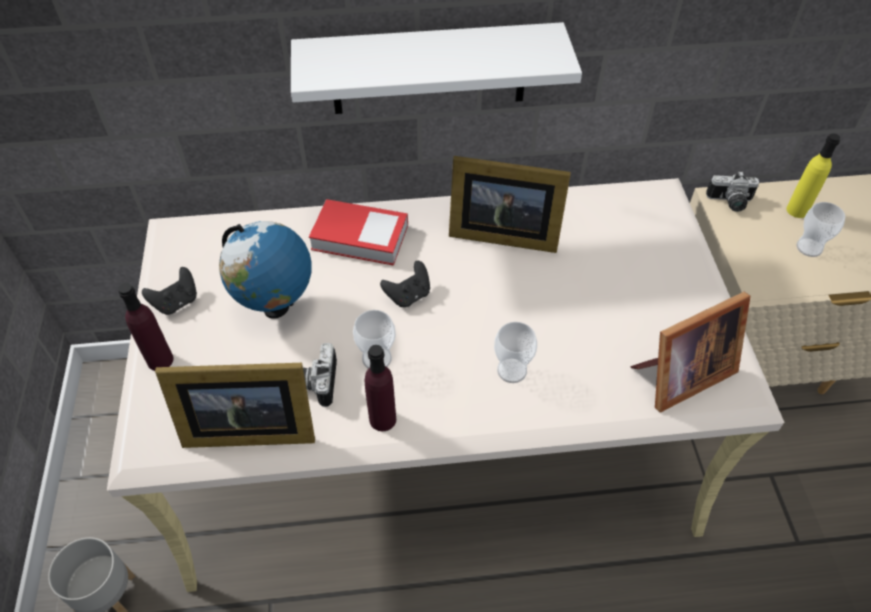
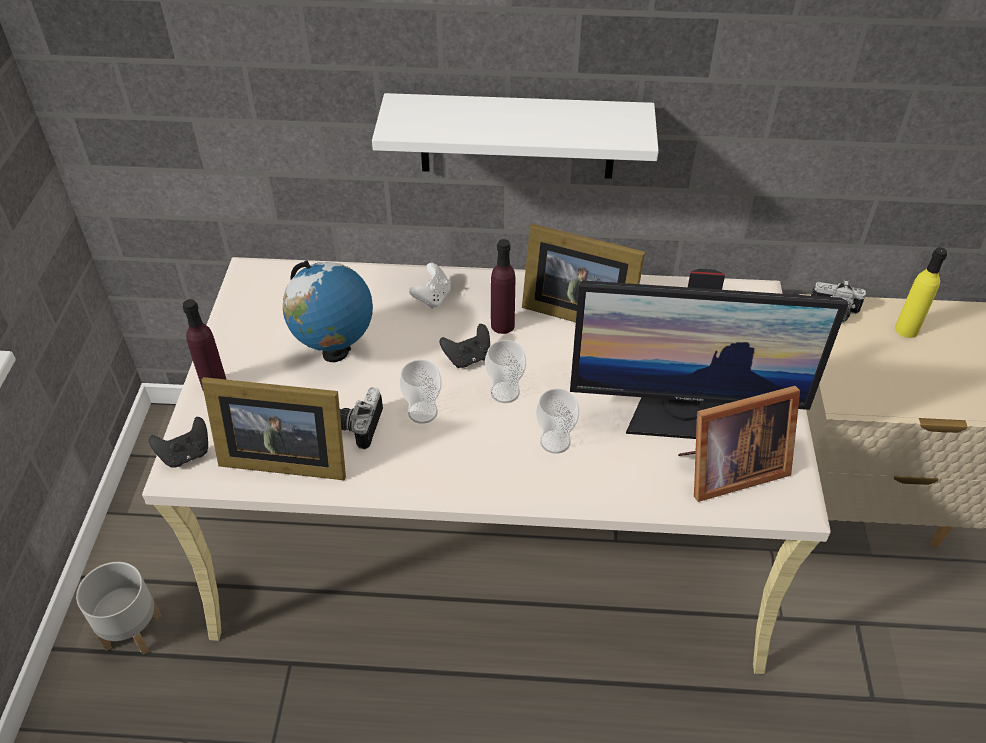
camera: 10 degrees right, 5 degrees down
(176, 302) = (241, 335): black game controller -> black game controller (186, 454)
(360, 237) = (432, 298): book -> white game controller
(382, 419) = (415, 468): purple bottle -> purple bottle (502, 325)
(625, 326) = (683, 415): none -> monitor
(809, 247) = (910, 368): cup -> cup (505, 392)

